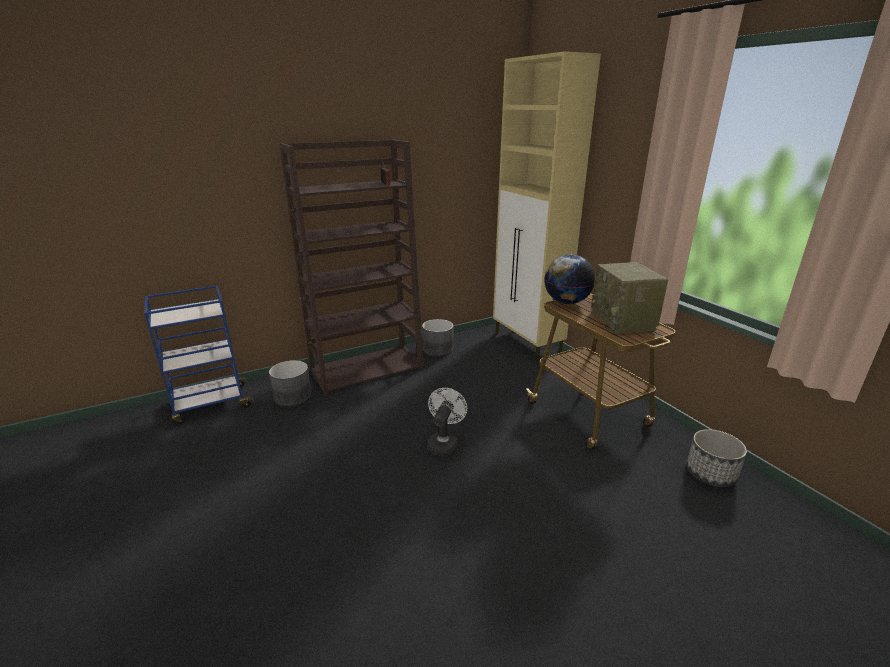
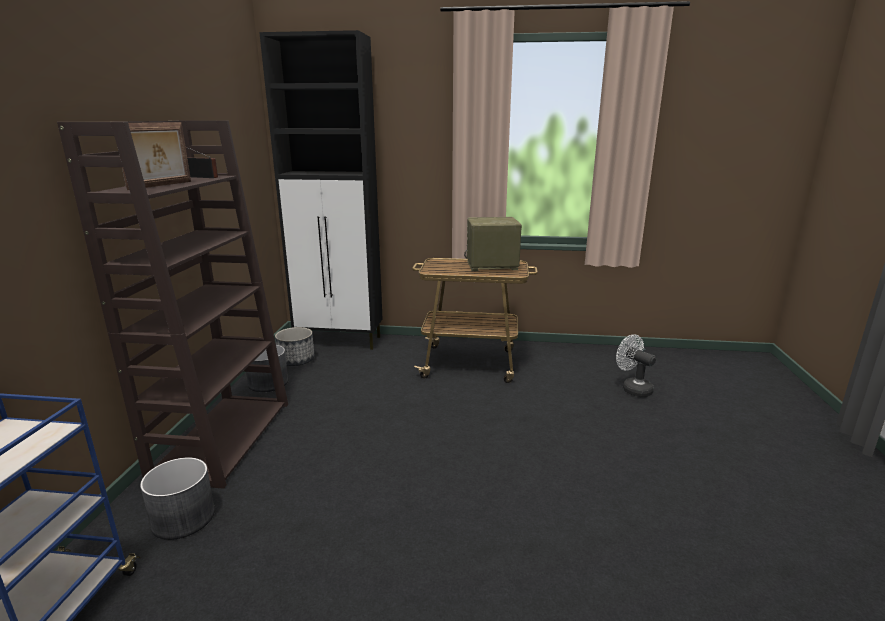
camera: 55 degrees left, 5 degrees down
(338, 187) = (161, 185): none -> picture frame
(444, 443) = (423, 441): white fan -> white fan (632, 388)
(527, 344) = (340, 341): beige cabinet -> black cabinet
(566, 302) = (431, 267): globe -> none
(623, 321) = (491, 265): radio -> radio turned 150 degrees clockwise
(710, 473) = (573, 357): planter -> planter (296, 360)

